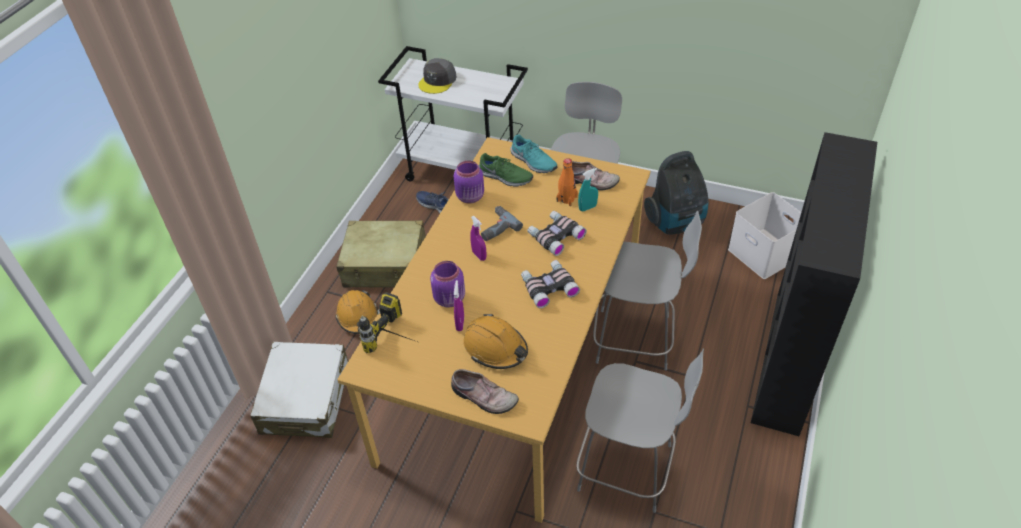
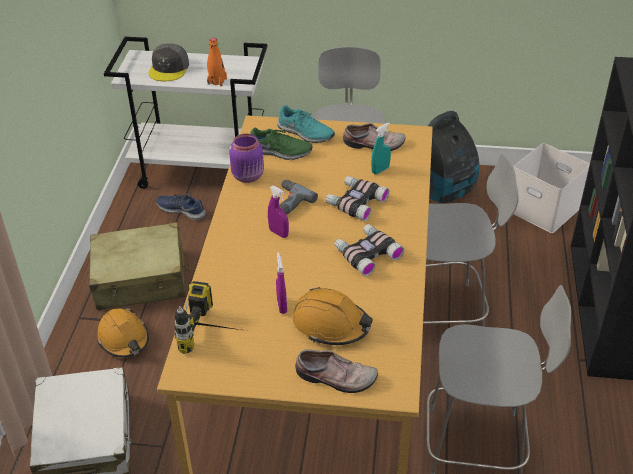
camera: 15 degrees left, 5 degrees down
(450, 299) = (262, 282): purple jar -> none
(567, 199) = (355, 164): orange bottle -> orange bottle (217, 81)

